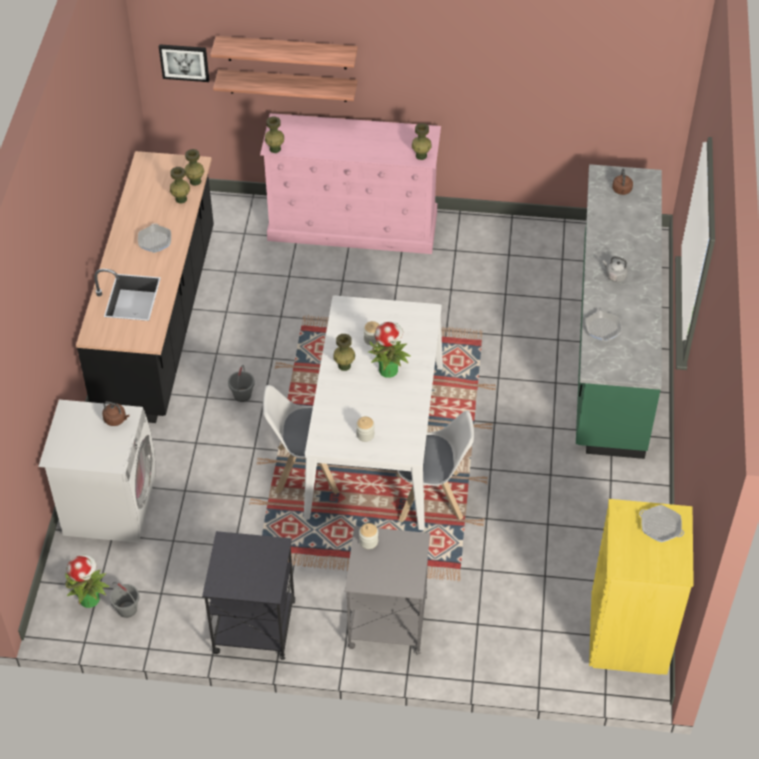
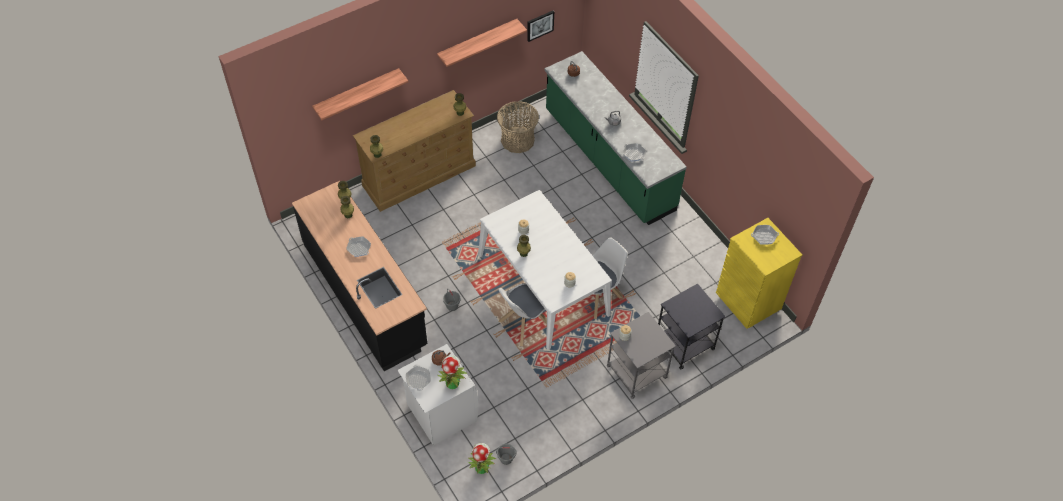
camera: 40 degrees left, 5 degrees up
(70, 425) = (418, 379): none -> frying pan
(184, 62) = (294, 132): picture -> picture (540, 25)
(253, 625) = (576, 421): black cart -> black cart (684, 344)
(288, 85) = (359, 113): shelf -> shelf (477, 42)
(353, 227) = (420, 175): pink dresser -> brown dresser
(389, 369) = (547, 241): potted plant -> potted plant (452, 382)
(515, 253) = (517, 140): none -> basket

